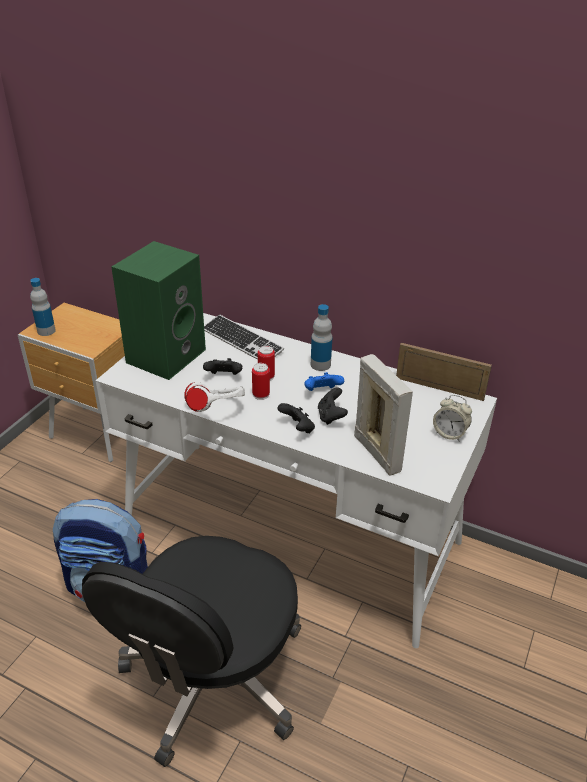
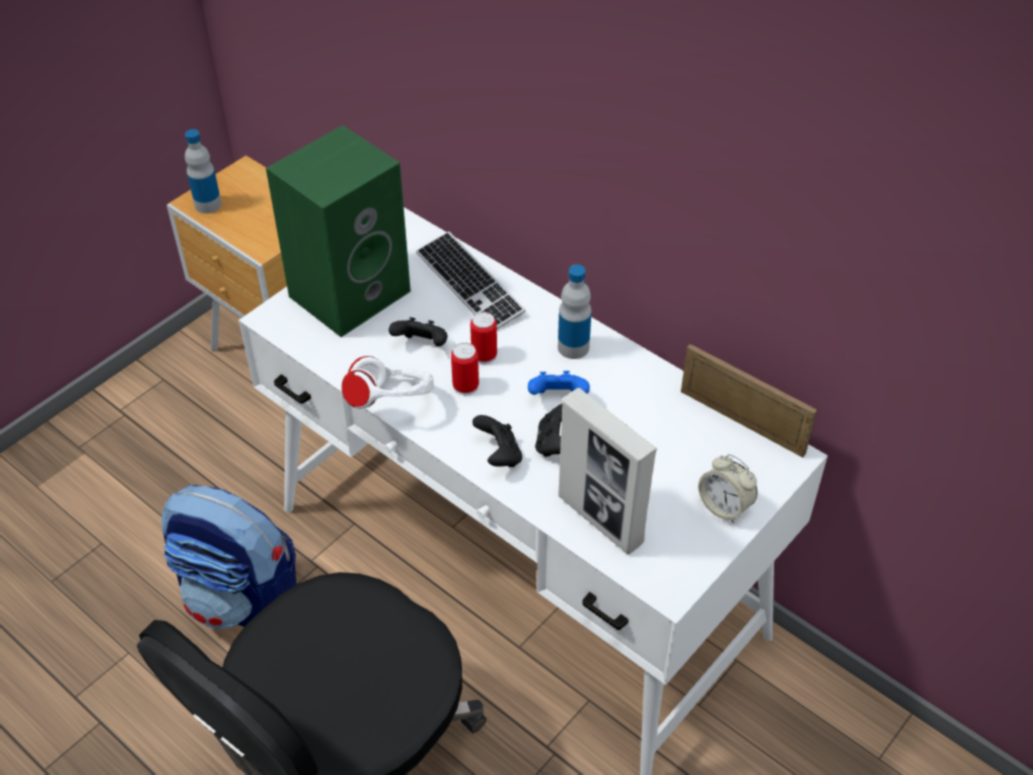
camera: 15 degrees right, 10 degrees up
(377, 453) = (600, 520): picture frame -> picture frame turned 150 degrees clockwise

